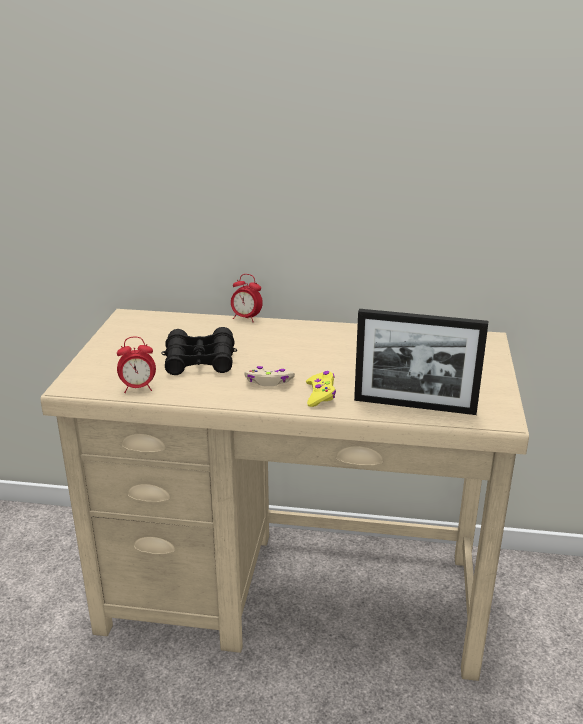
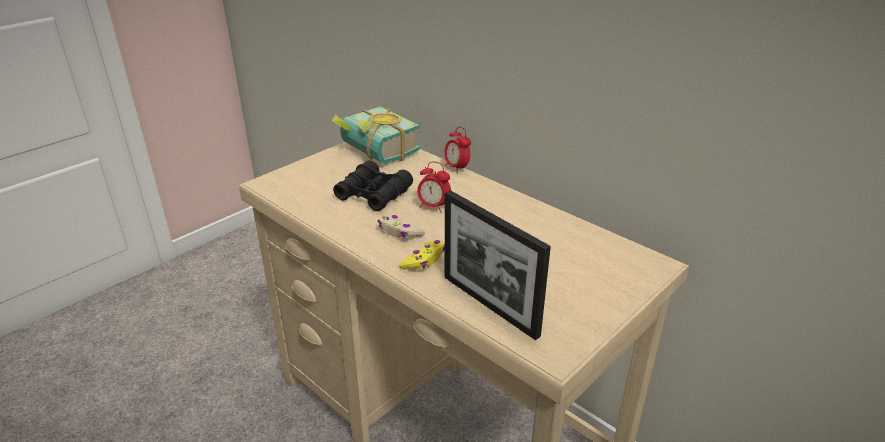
camera: 35 degrees right, 5 degrees up
(138, 388) = (303, 201): alarm clock -> alarm clock (433, 207)
(148, 328) = (374, 153): none -> book

